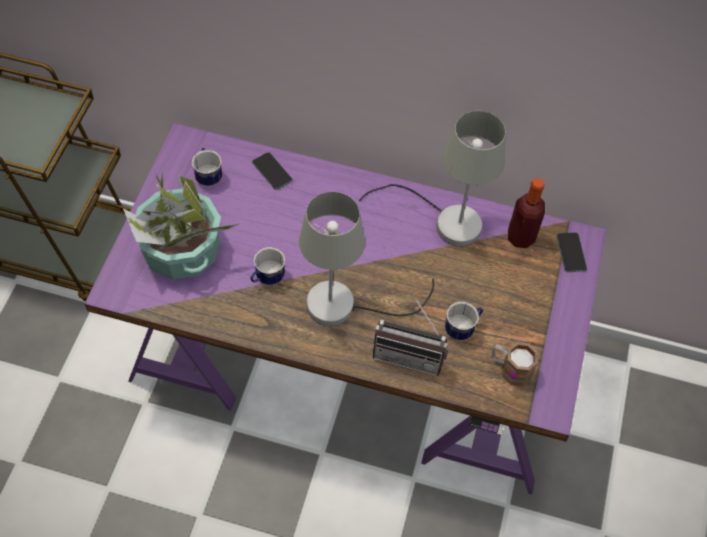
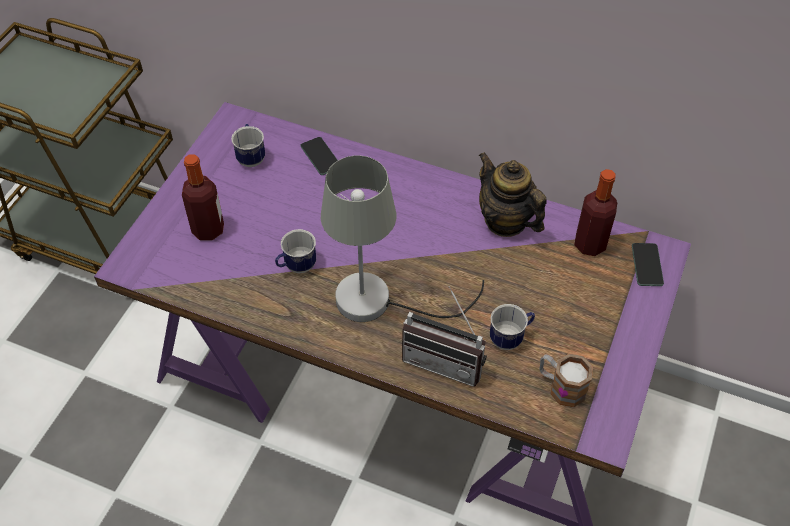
camera: 10 degrees right, 5 degrees down
(181, 250) = (208, 230): potted plant -> bottle
(445, 221) = (506, 221): grey table lamp -> teapot

